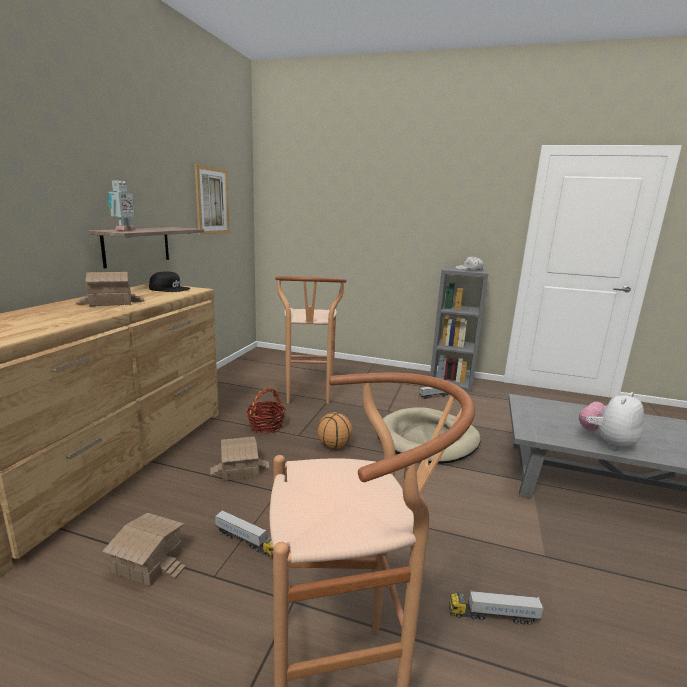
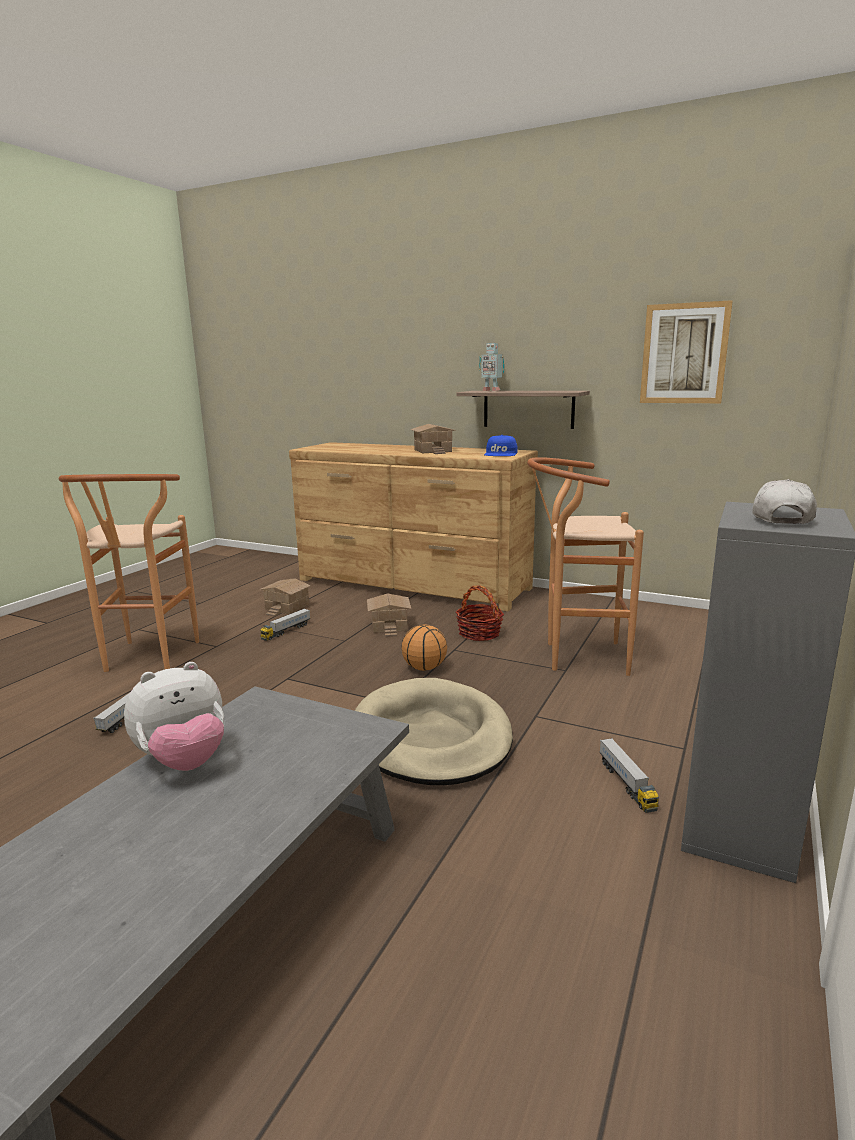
camera: 100 degrees right, 0 degrees up
(169, 289) = (501, 454): black cap -> blue cap
(607, 442) = (184, 761): plush toy -> plush toy turned 90 degrees clockwise

